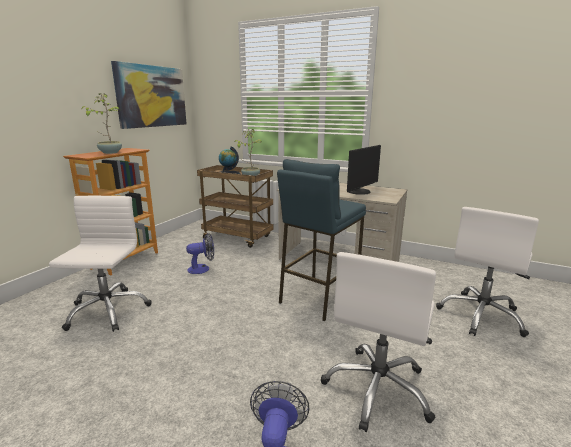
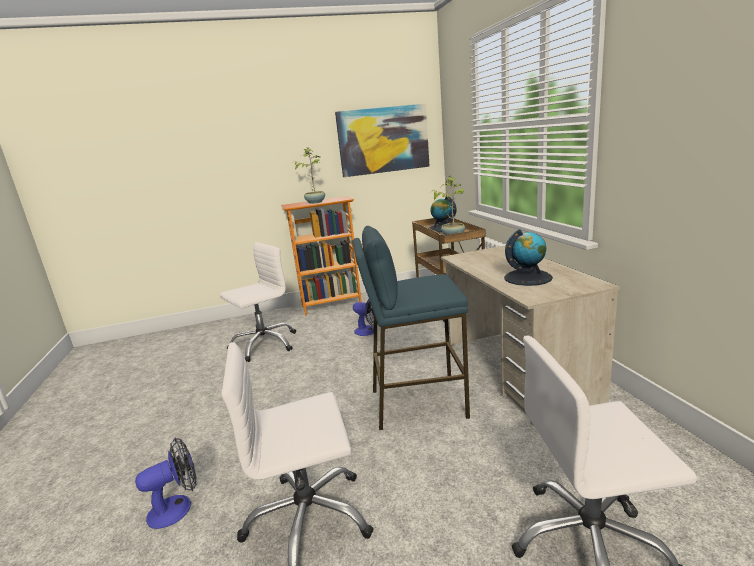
camera: 50 degrees right, 0 degrees up
(360, 192) = (527, 277): monitor -> globe

